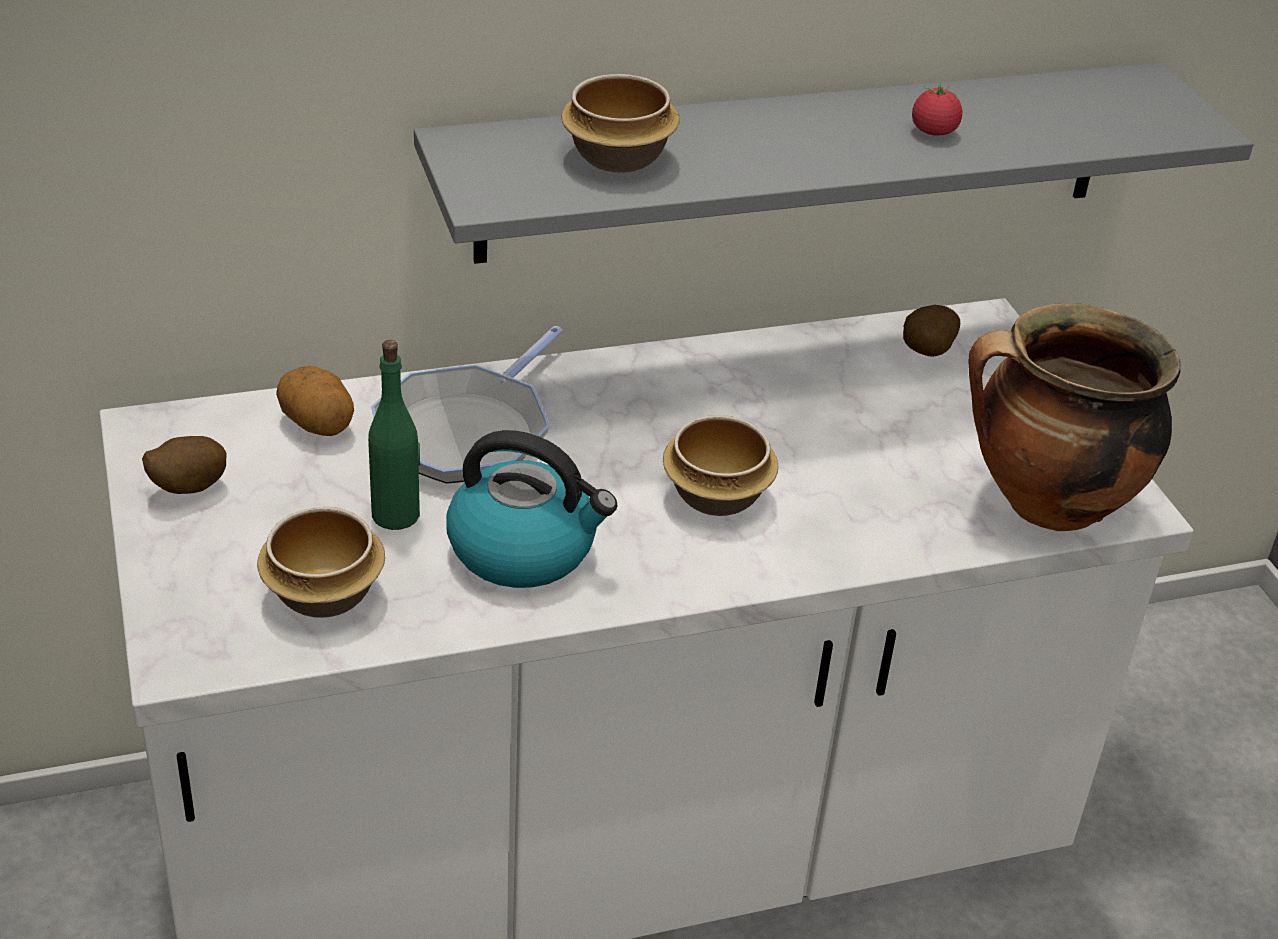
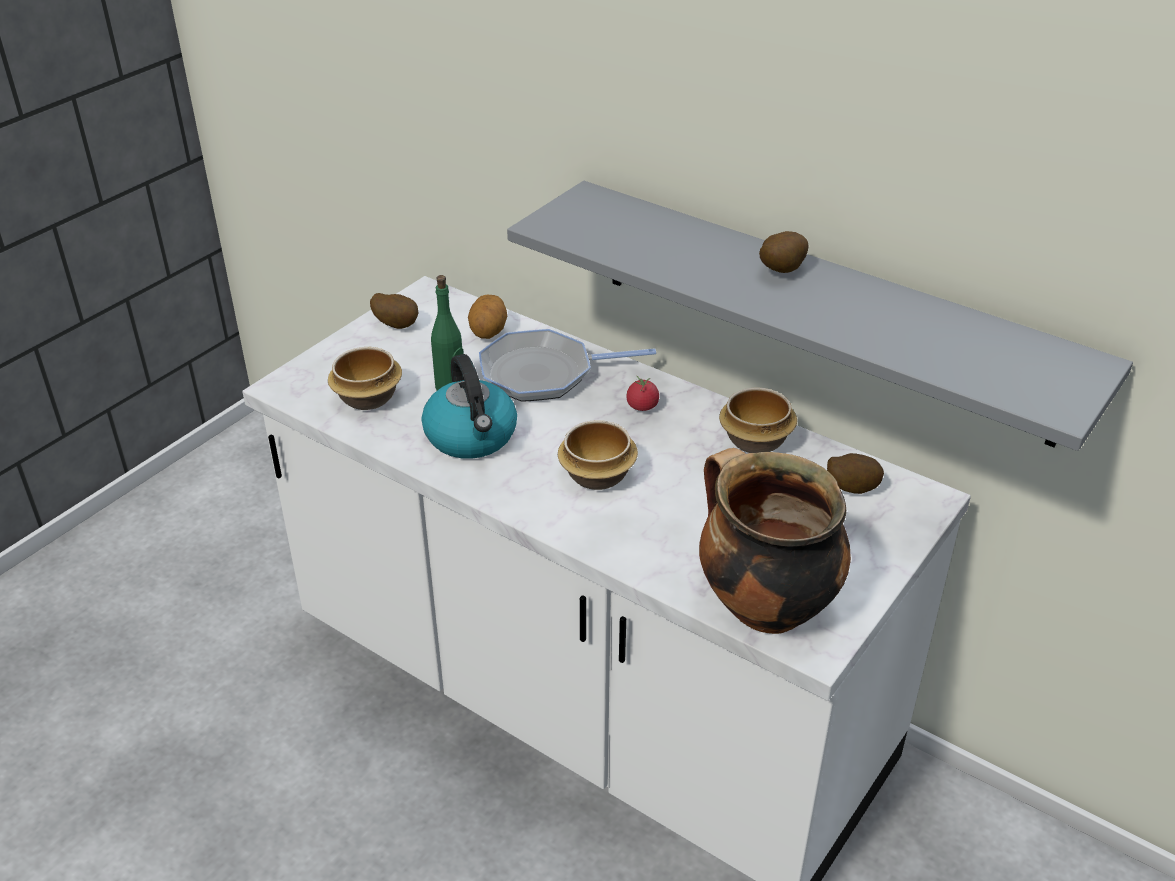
camera: 55 degrees right, 0 degrees up
(620, 158) = (646, 239): bowl -> bowl (756, 442)
(797, 125) = (779, 271): none -> potato
(933, 131) = (856, 315): tomato -> tomato (642, 406)

